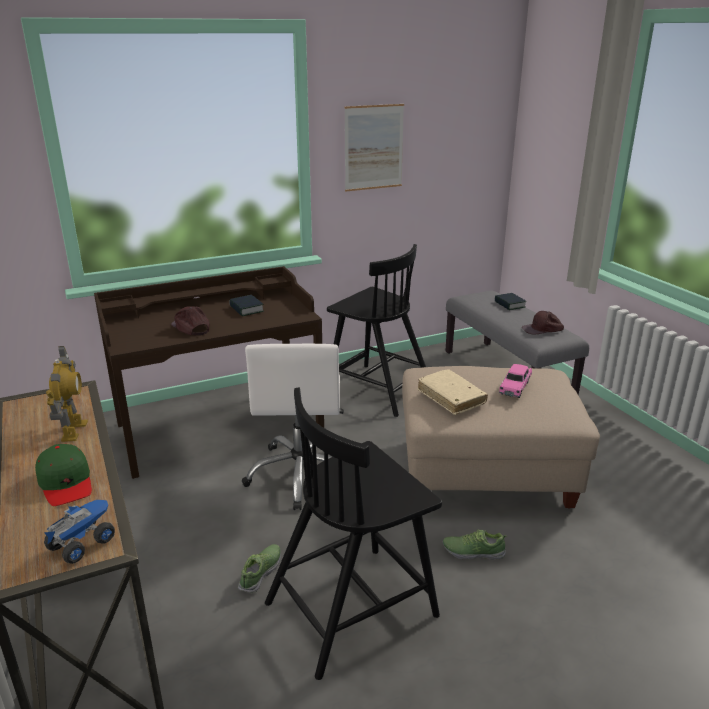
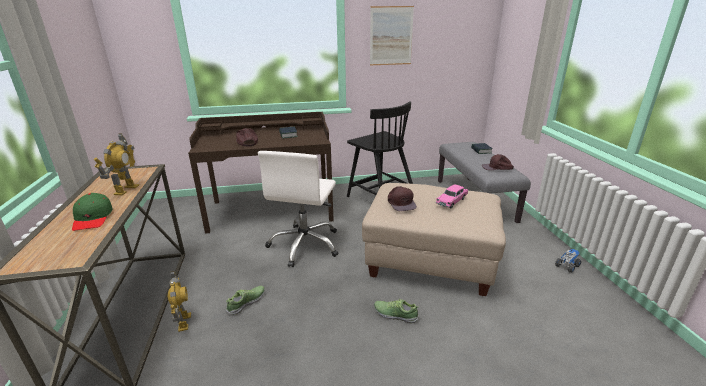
camera: 15 degrees right, 0 degrees up
(82, 543) = (65, 255): toy truck -> toy truck (567, 266)
(181, 617) = (184, 322): none -> toy robot
(353, 607) = (293, 337): black chair -> none
(451, 397) = (401, 203): beige book -> brown cap

